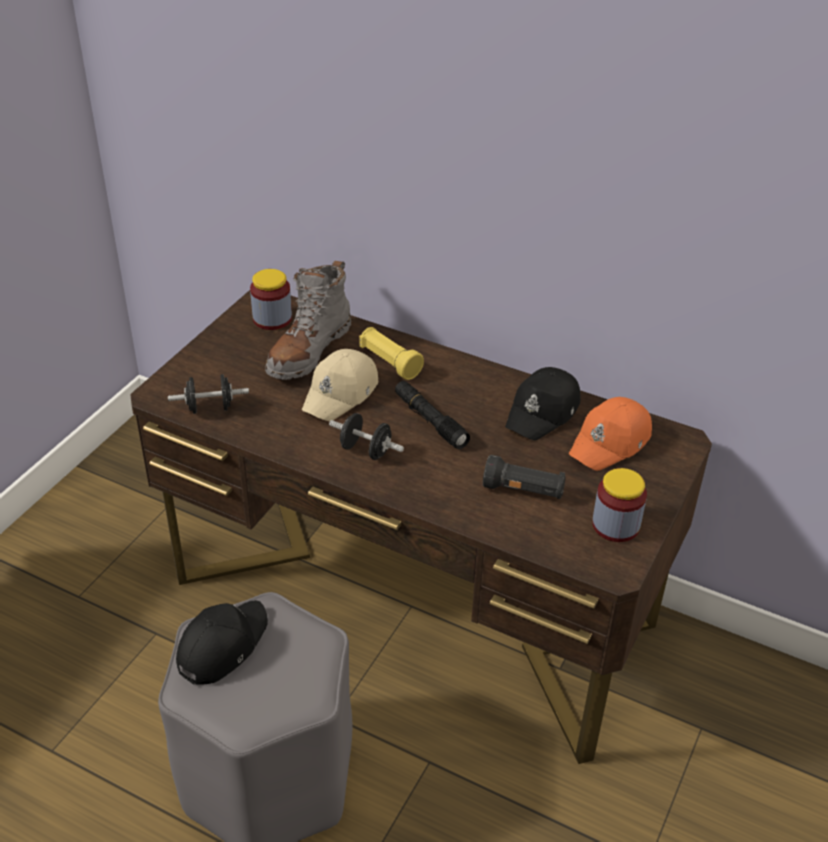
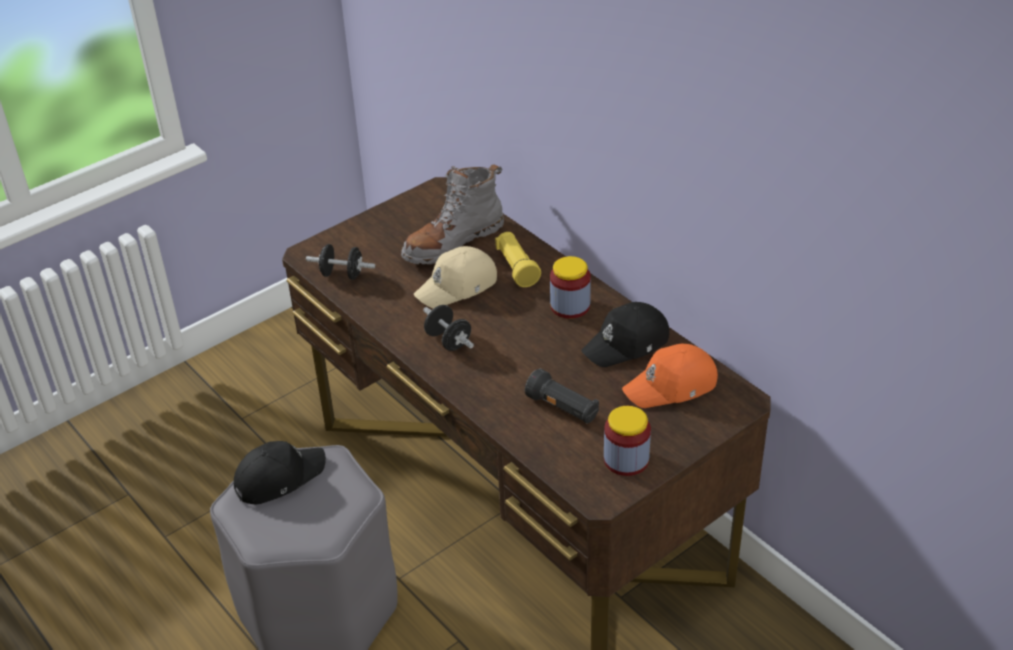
camera: 25 degrees right, 0 degrees up
(272, 319) = (438, 207): jar -> jar (570, 306)
(430, 421) = (520, 328): black flashlight -> none

